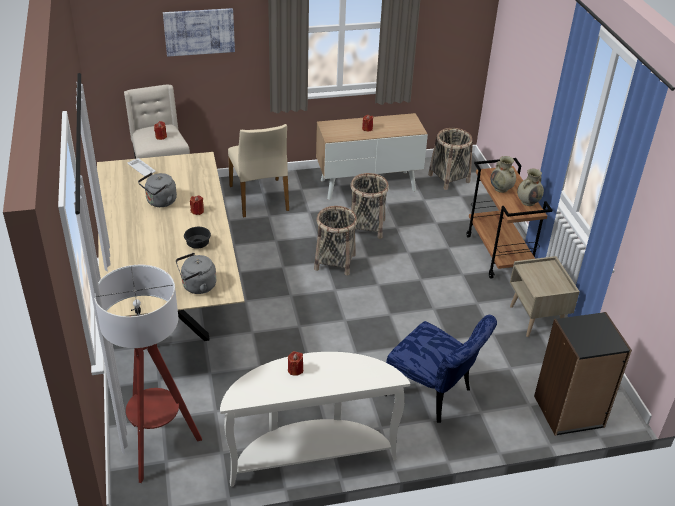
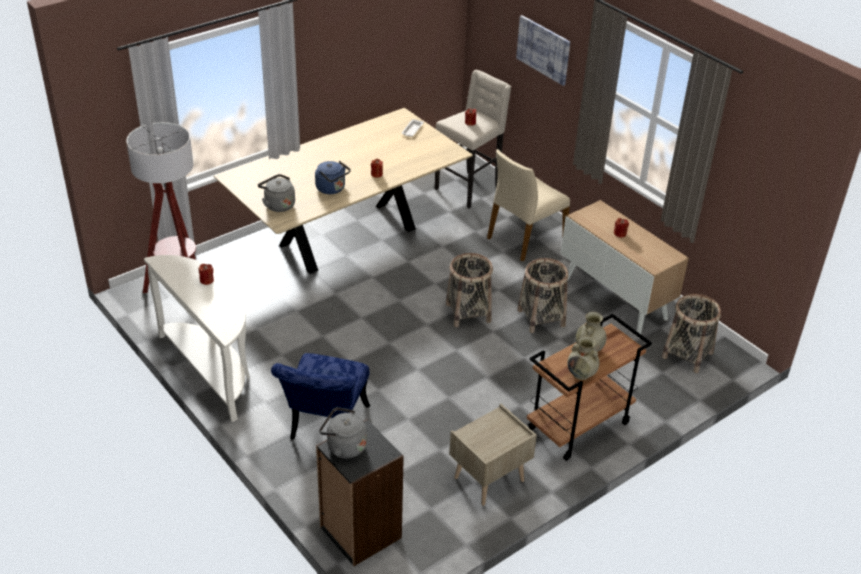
camera: 65 degrees right, 0 degrees up
(160, 202) = (374, 153): grey kettle -> grey kettle (344, 446)
(199, 244) = (332, 189): black bowl -> blue kettle

